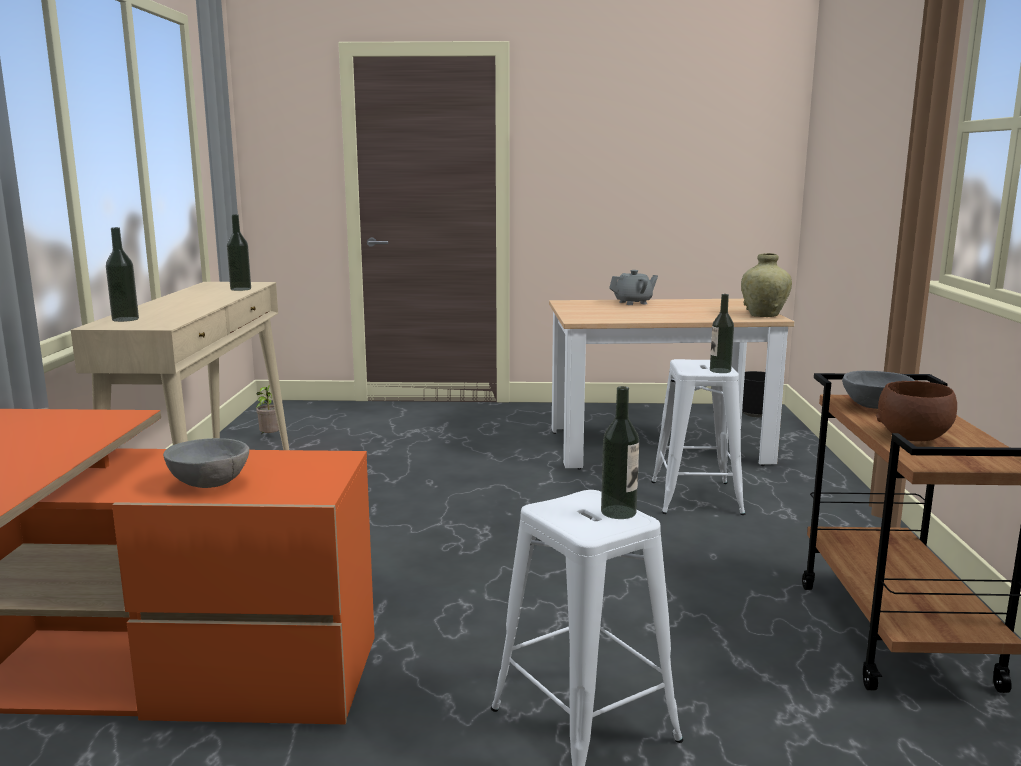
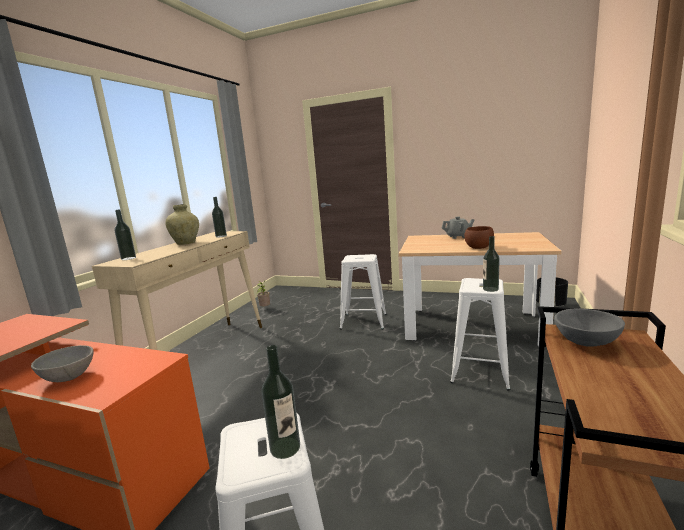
camera: 20 degrees right, 0 degrees up
(478, 448) = (363, 321): none -> white stool
(764, 315) = (541, 246): beige vase -> beige vase (186, 243)
(914, 437) = (607, 391): brown bowl -> brown bowl (479, 247)

